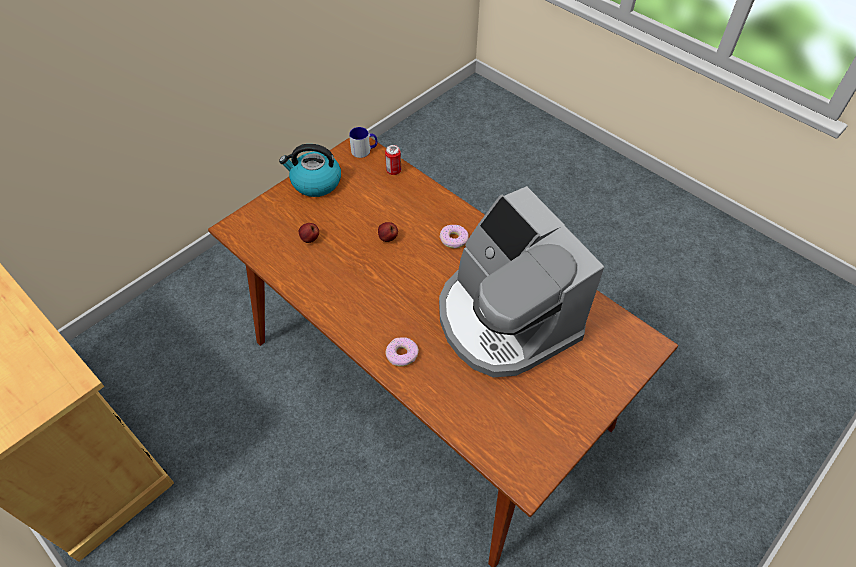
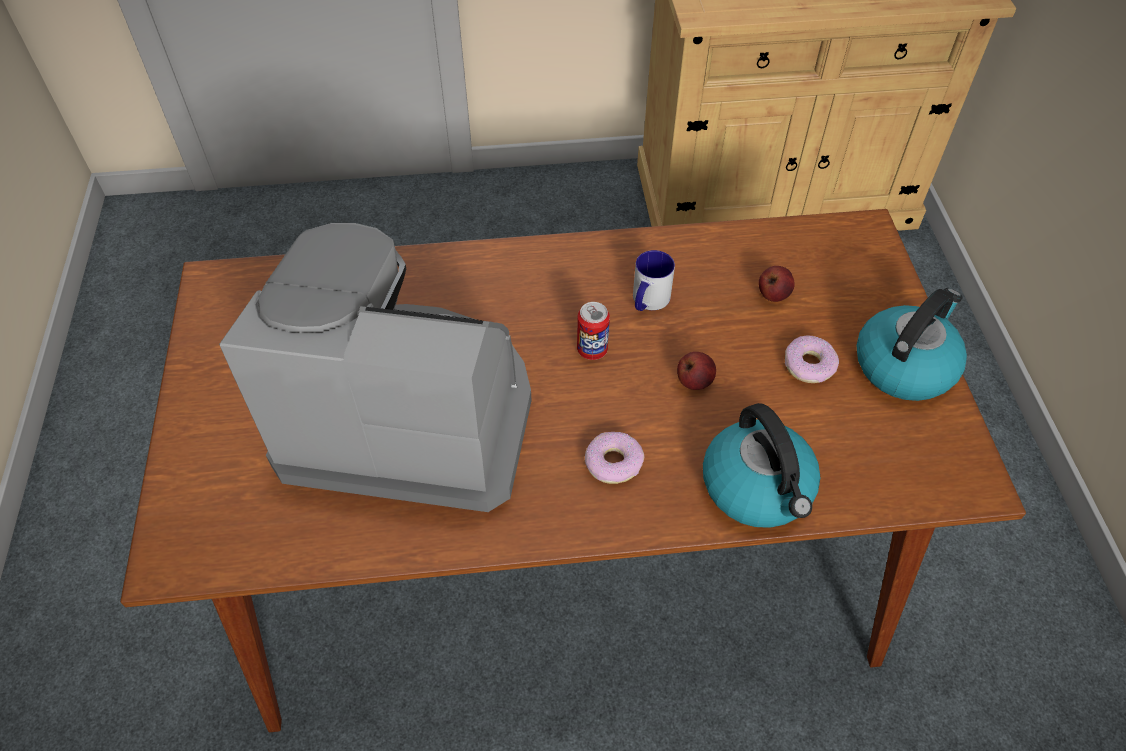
camera: 130 degrees right, 0 degrees up
(364, 150) = (950, 480): mug -> mug (648, 301)
(393, 171) = (856, 489): can -> can (592, 350)
(401, 354) = (481, 278): donut -> donut (809, 365)
(420, 195) = (758, 488): none -> kettle

